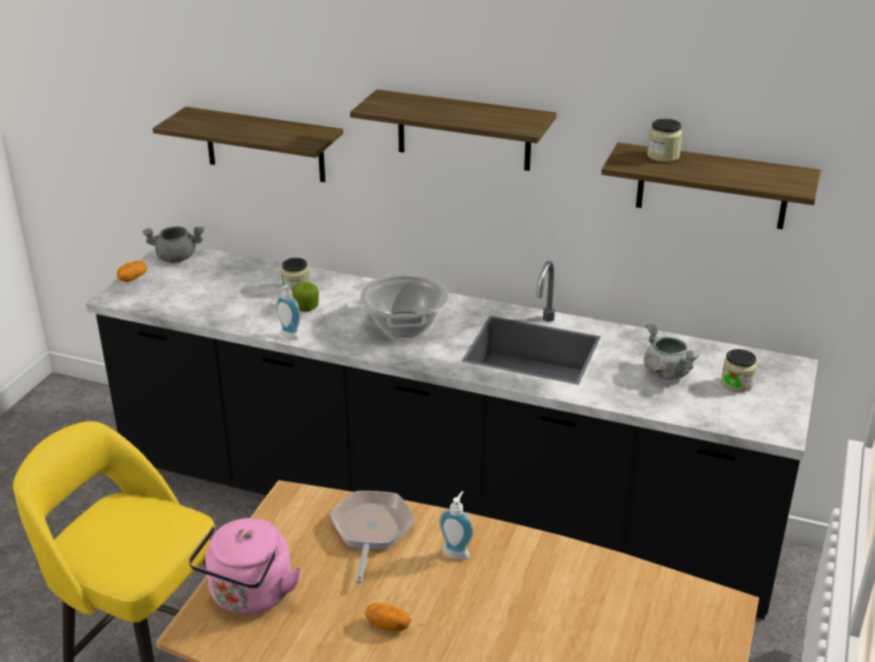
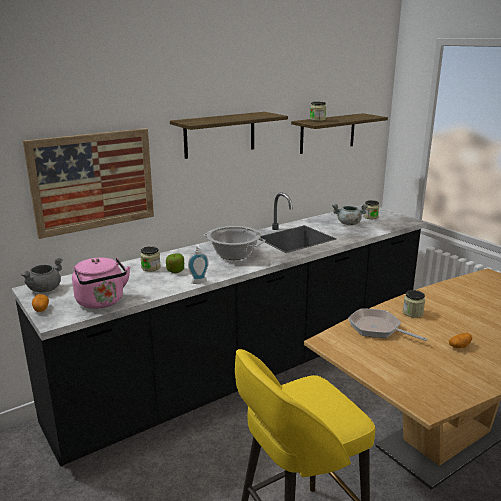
camera: 55 degrees left, 10 degrees down
(249, 597) = (408, 379): pink kettle -> pink kettle (102, 302)
(265, 145) = (93, 181): shelf -> picture
(457, 551) = (412, 313): soap dispenser -> jar

